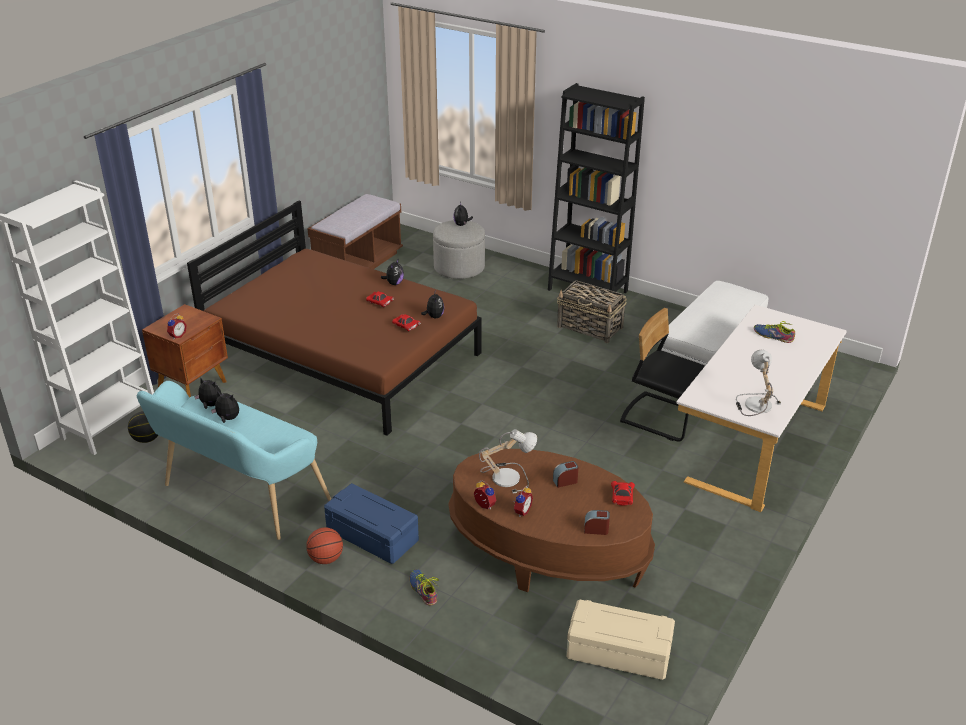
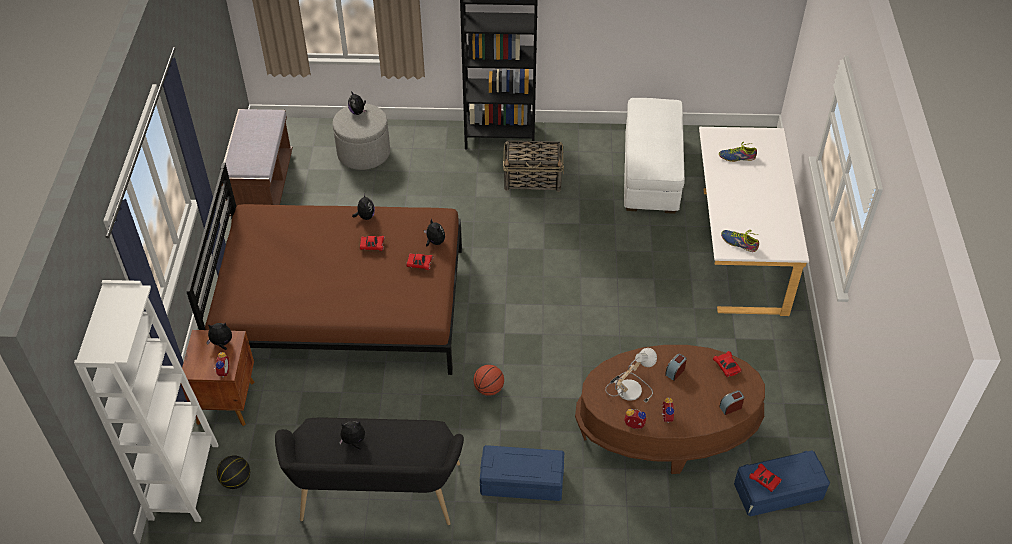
camera: 30 degrees left, 15 degrees up
(210, 405) = (324, 434): plush toy -> plush toy (222, 343)
(239, 496) = (377, 498): turquoise bench -> black bench
(326, 559) = (503, 522): basketball -> basketball (489, 389)
(423, 590) = (602, 511): shoe -> shoe (739, 243)
(595, 620) = (764, 480): none -> red toy car
(618, 652) = (778, 492): beige storage box -> blue storage box
(663, 418) = (659, 254): black chair -> none
(755, 404) = (772, 237): table lamp -> none

